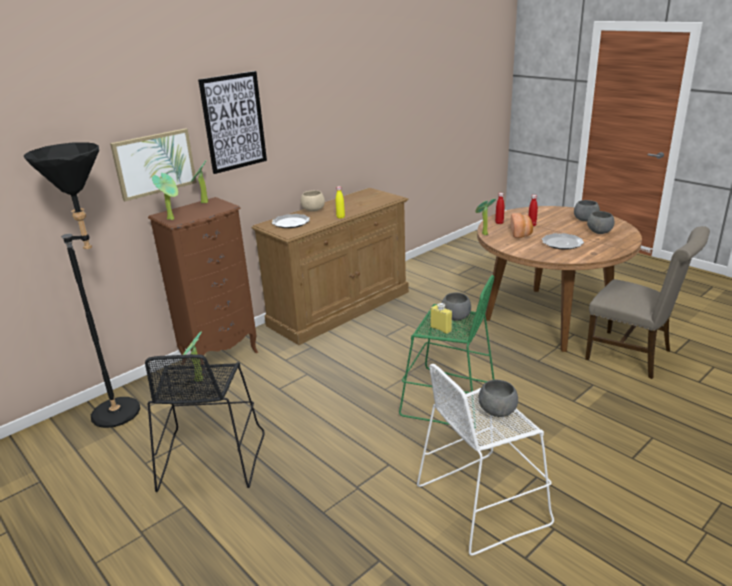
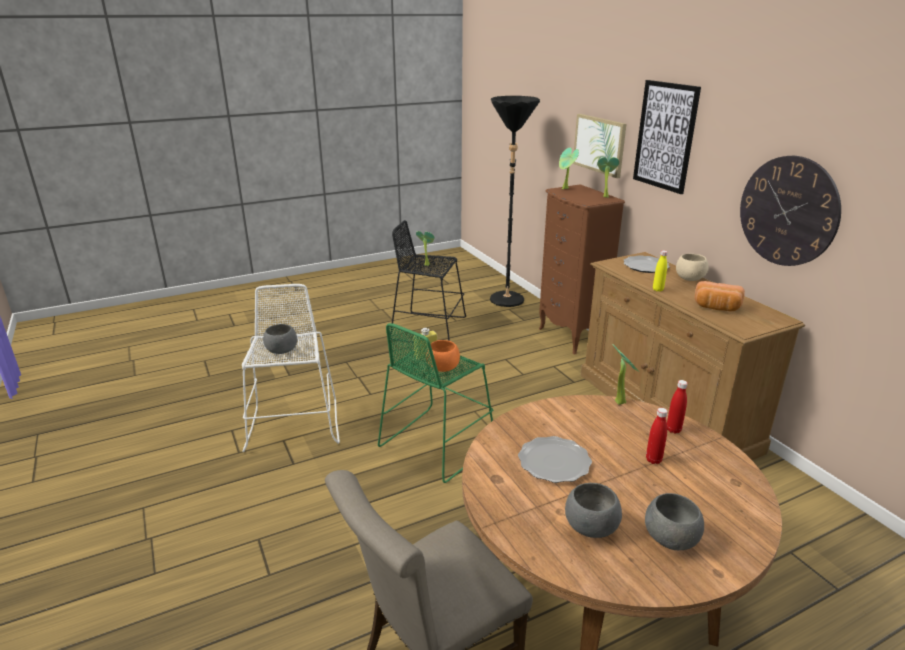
camera: 105 degrees right, 0 degrees up
(339, 131) = (788, 211): none -> wall clock
(455, 318) = (443, 368): grey bowl -> orange bowl
(521, 233) = (615, 436): bread -> bread (716, 308)

